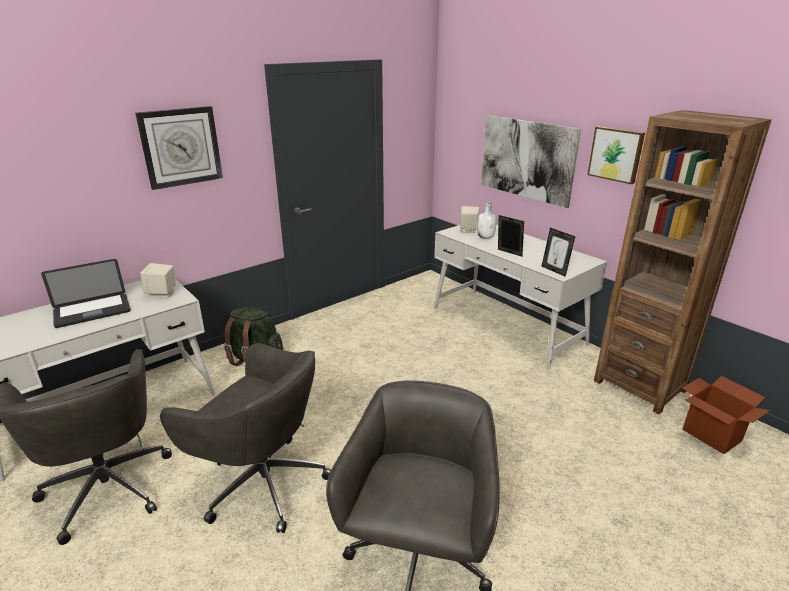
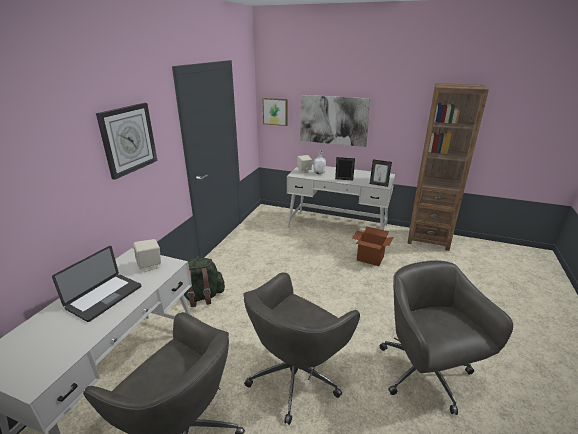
camera: 30 degrees left, 0 degrees up
(262, 482) = (296, 375): grey office chair -> grey office chair turned 135 degrees clockwise
(616, 154) = (395, 111): picture -> picture (275, 111)
(711, 435) = (476, 253): cardboard box -> cardboard box (370, 258)

